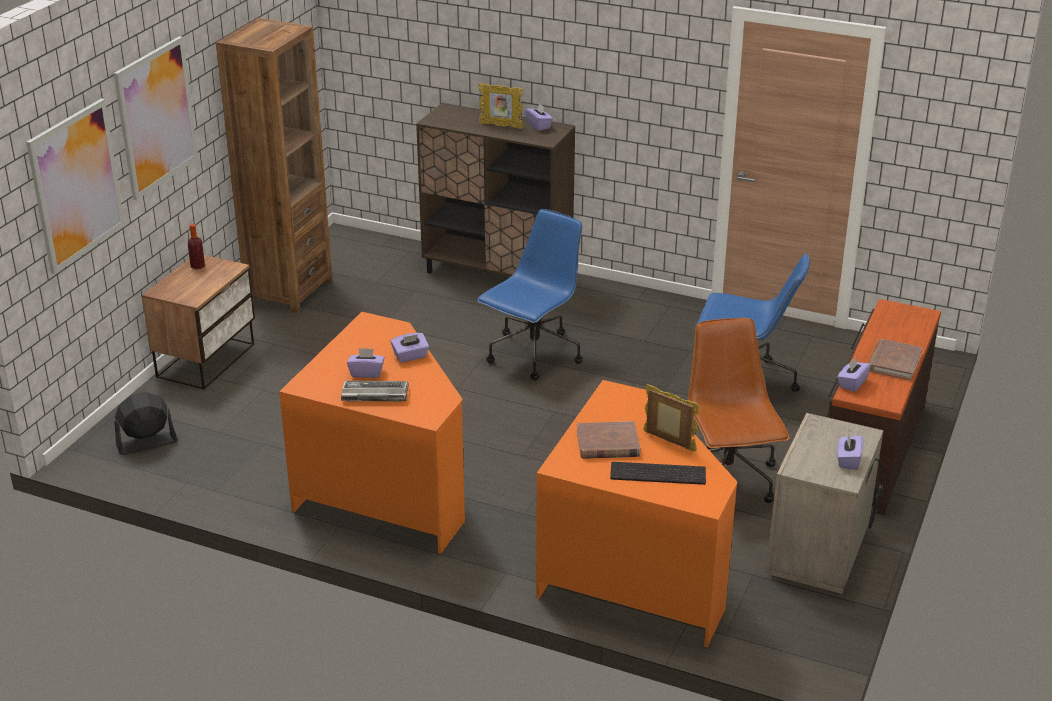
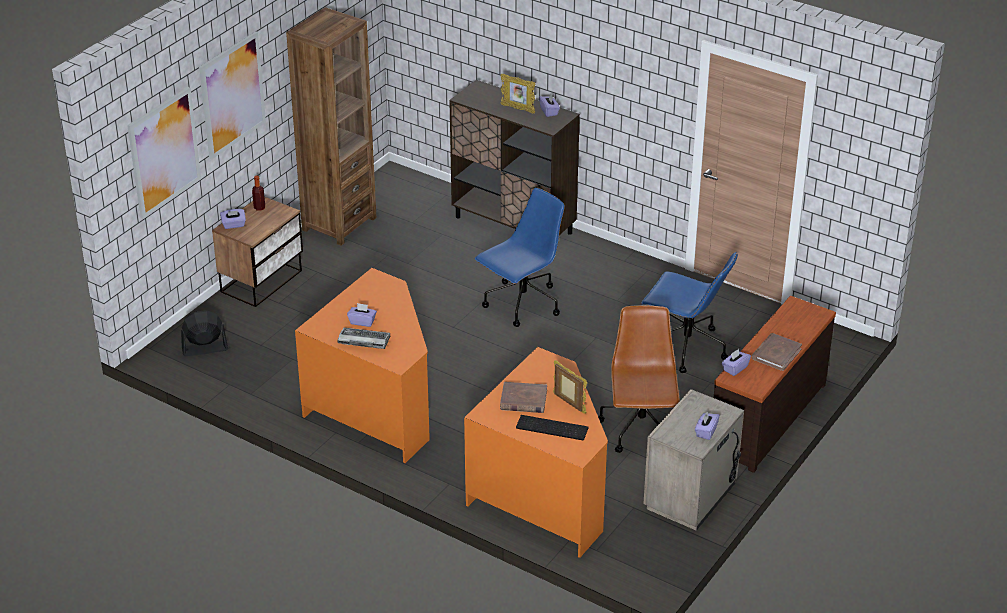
camera: 10 degrees right, 5 degrees up
(410, 356) = (398, 311): purple tissue box -> purple tissue box (233, 225)

